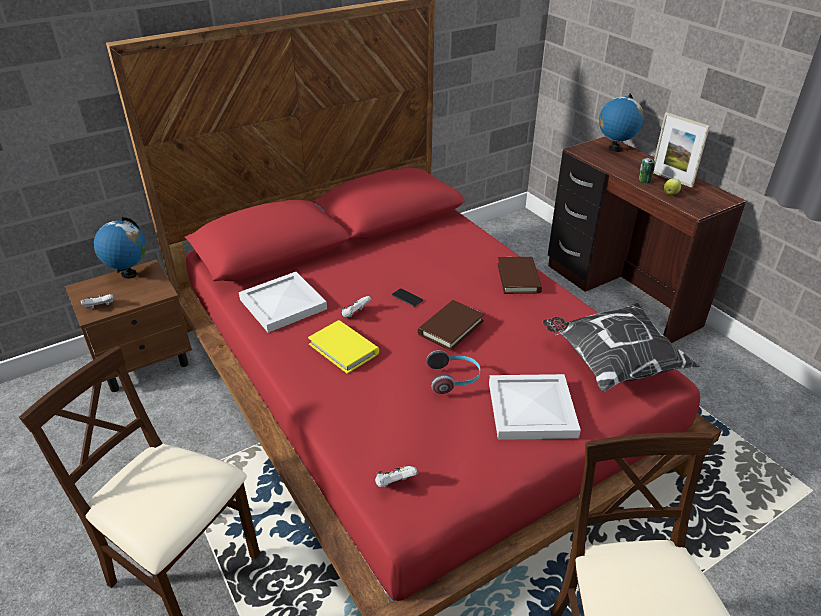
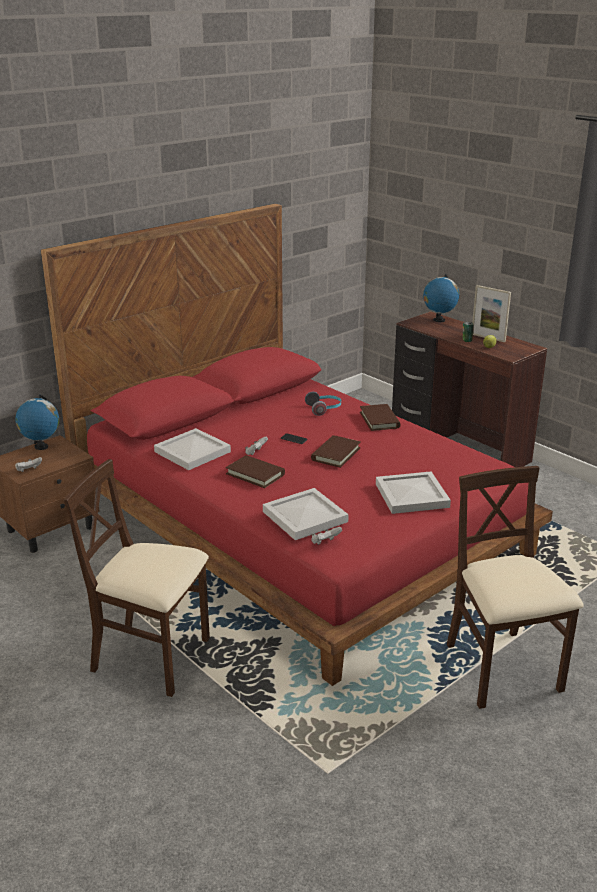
camera: 10 degrees left, 10 degrees down
(343, 349) = (255, 474): yellow book -> brown book
(380, 434) = (304, 517): none -> white tray
(454, 379) = (348, 483): headphones -> headphones (324, 409)
(612, 362) = (464, 464): pillow -> none

